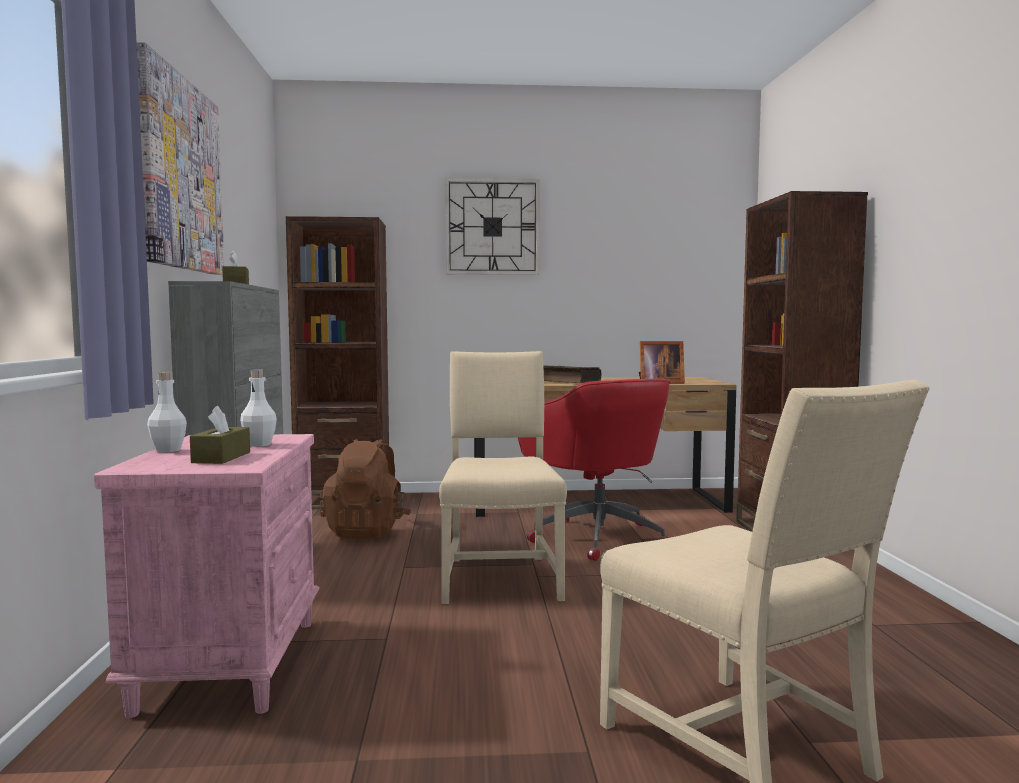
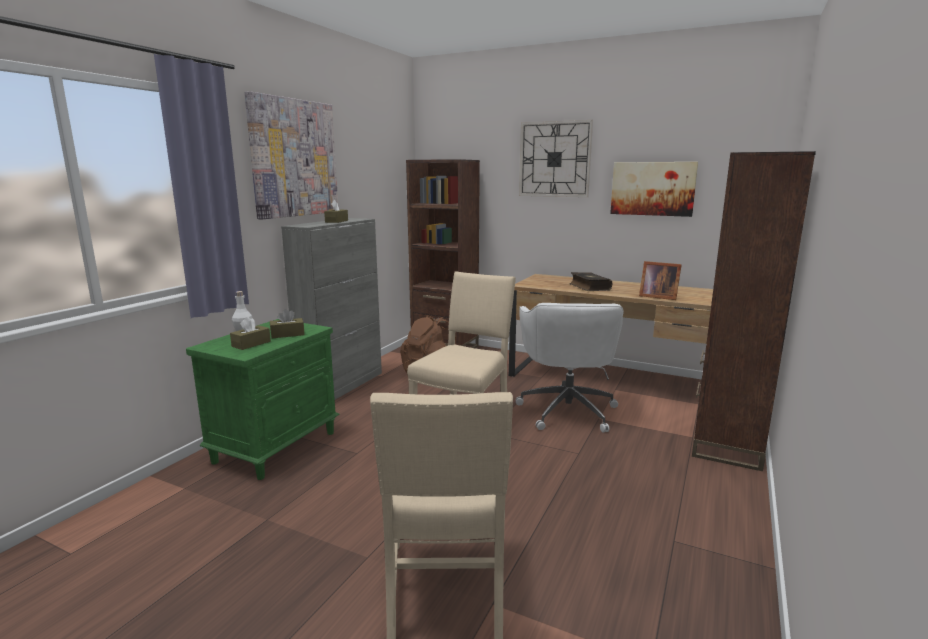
camera: 30 degrees right, 10 degrees up
(229, 663) = (276, 446): pink nightstand -> green nightstand
(259, 444) = (287, 334): white bottle -> brown tissue box
(596, 536) = (567, 410): red office chair -> white office chair
(615, 263) = (652, 188): none -> picture

